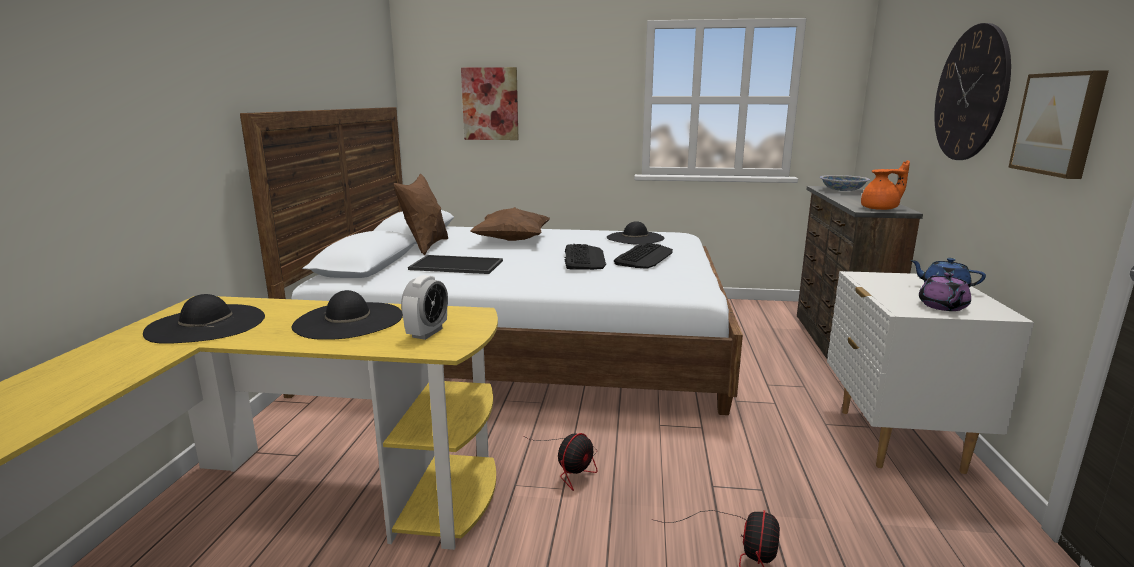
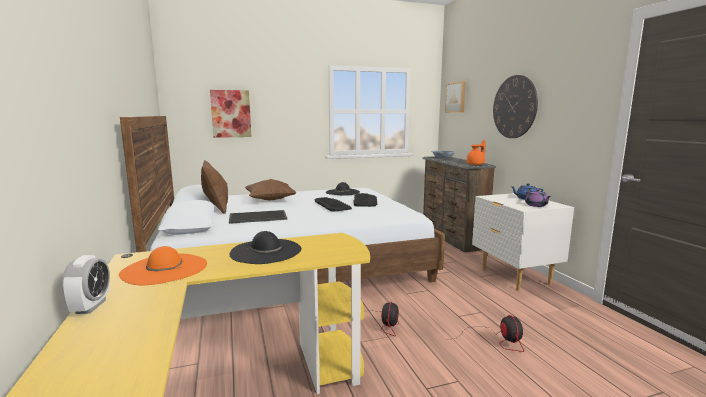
camera: 25 degrees left, 5 degrees down
(206, 324) = (164, 269): black hat -> orange hat
(427, 333) = (328, 250): alarm clock -> alarm clock (91, 306)
(1060, 123) = (569, 119): picture -> picture (456, 97)

